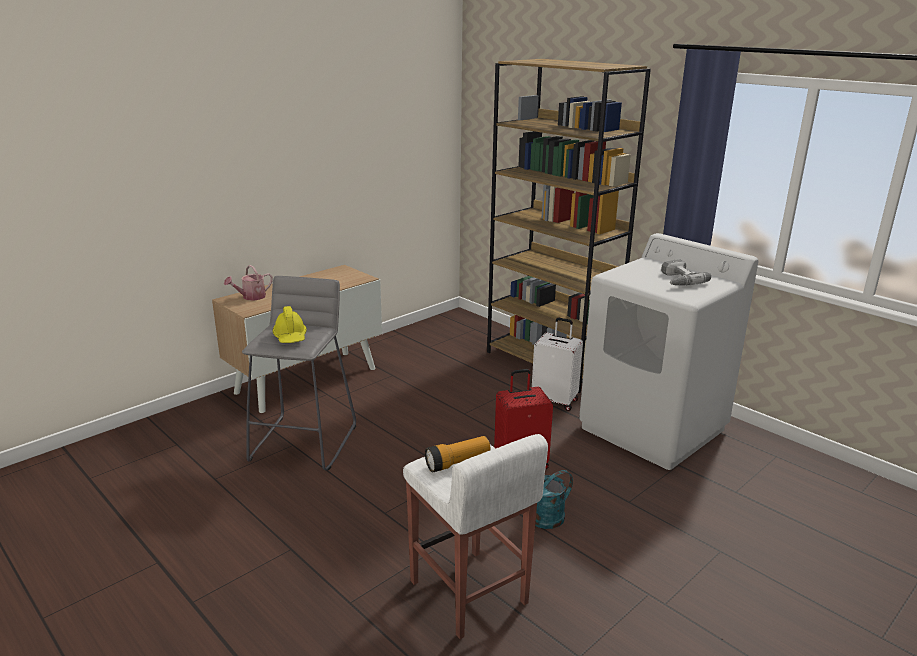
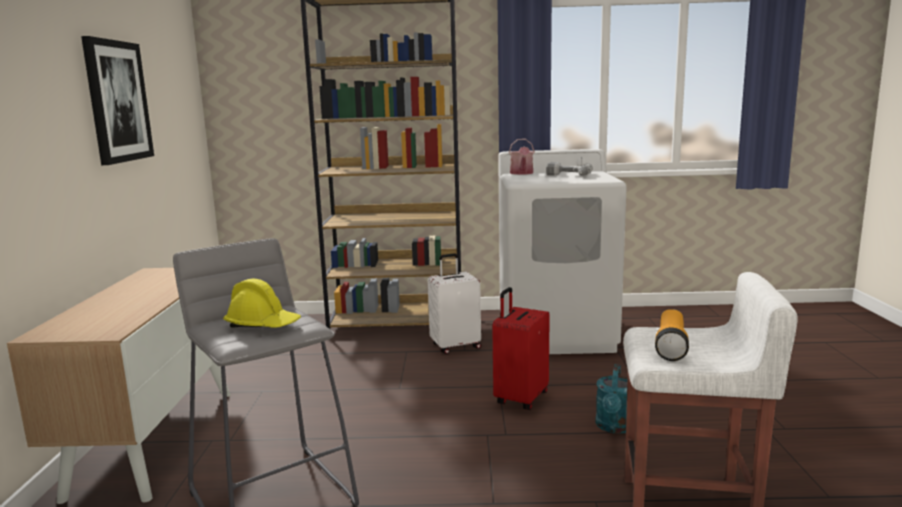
camera: 45 degrees left, 10 degrees down
(251, 297) = (77, 322): watering can -> watering can (522, 173)
(345, 146) = (117, 101): none -> picture

